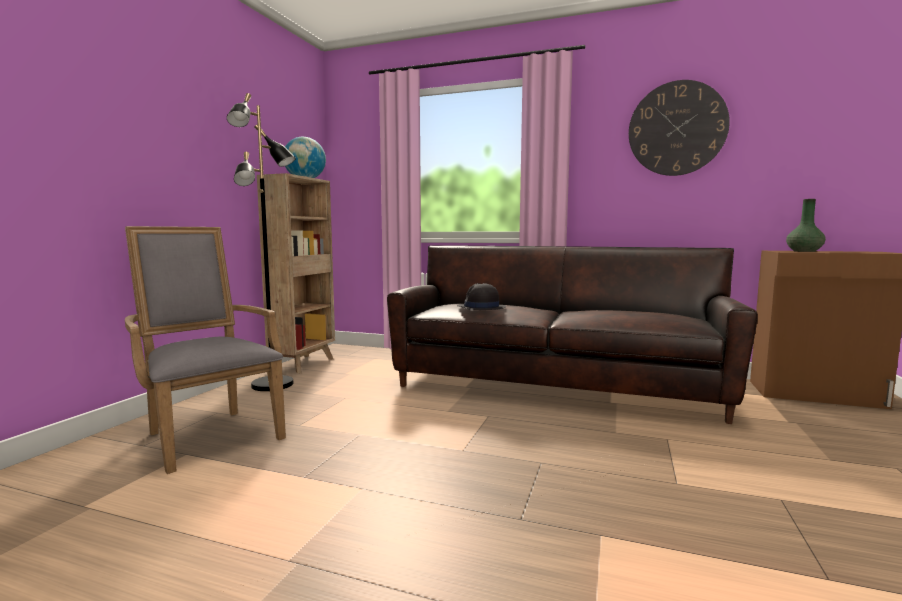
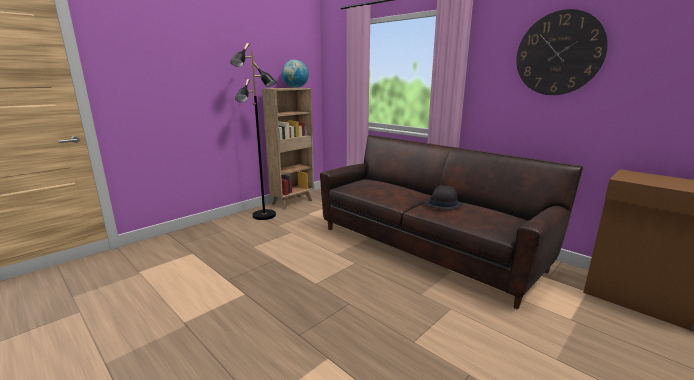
camera: 25 degrees right, 10 degrees up
(208, 434) = (210, 243): grey armchair -> none
(481, 307) = (375, 188): black hat -> black hat (442, 203)
(804, 251) = (648, 178): green vase -> none

